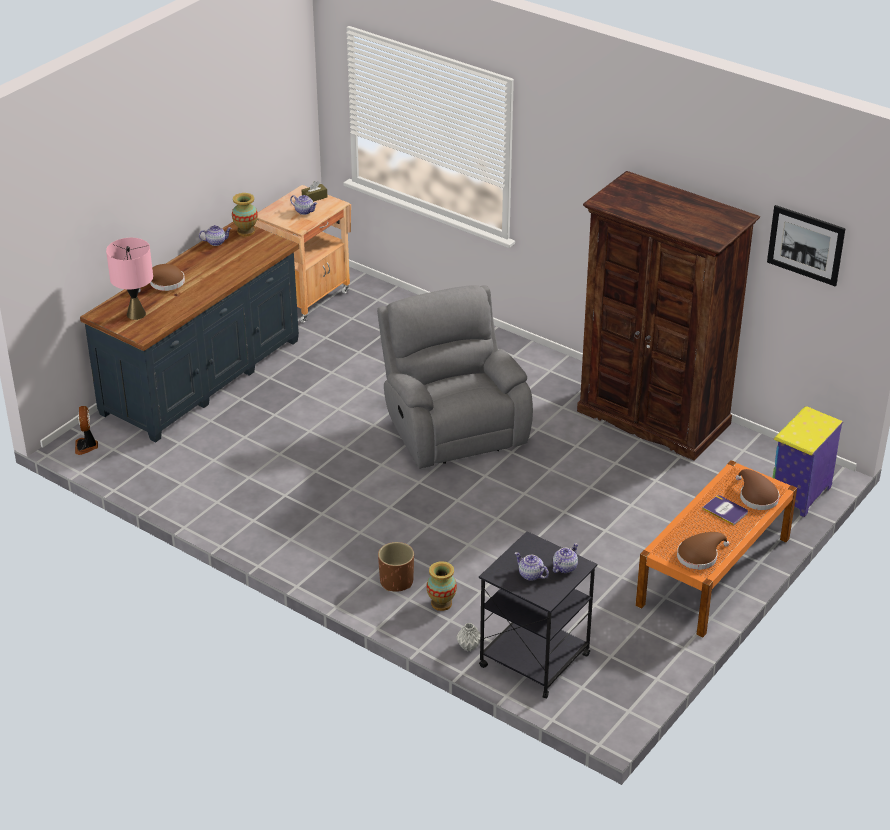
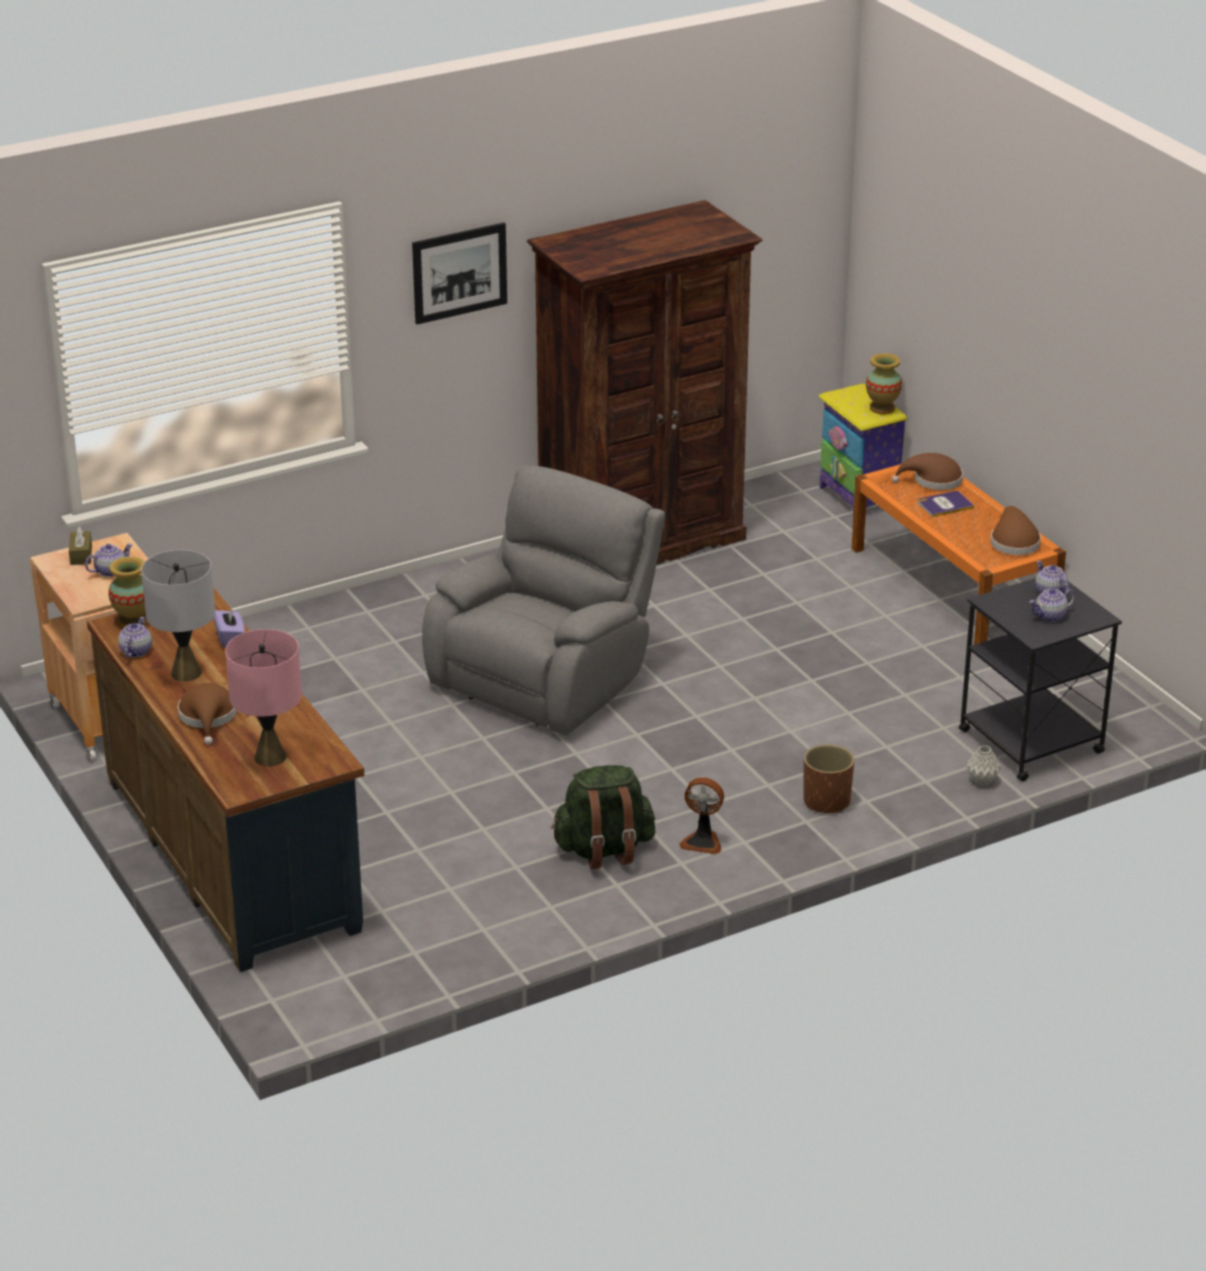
camera: 65 degrees left, 5 degrees down
(86, 446) = (313, 1000): fan -> fan (702, 841)
(203, 263) = (186, 673): none -> grey table lamp
(249, 265) = (230, 638): none -> purple tissue box
(285, 505) = (604, 850): none -> green backpack
(441, 603) = (890, 779): vase -> vase (882, 408)
(454, 428) = (545, 679): grey armchair -> grey armchair turned 120 degrees clockwise
(805, 245) = (759, 206): picture -> picture (459, 272)

